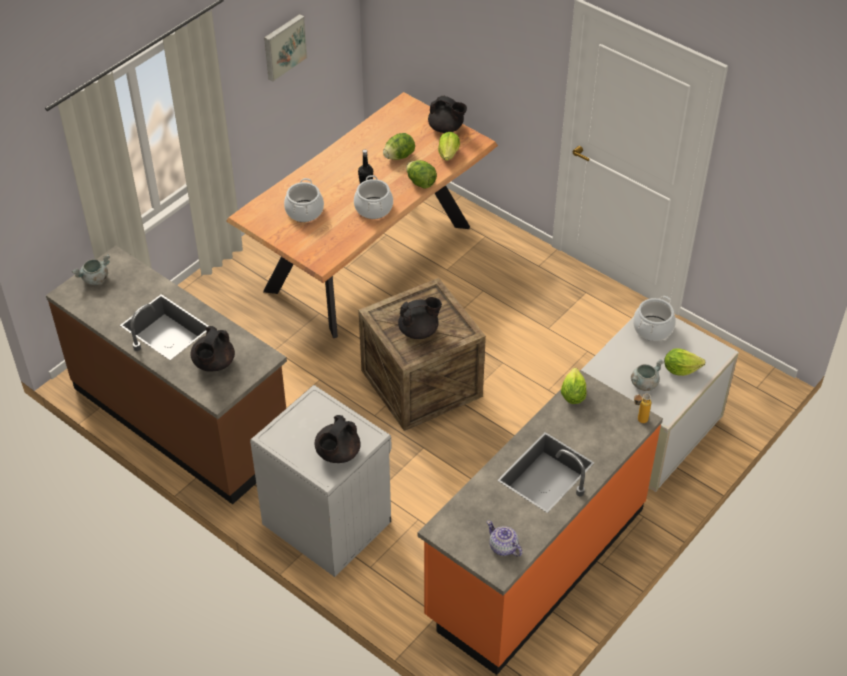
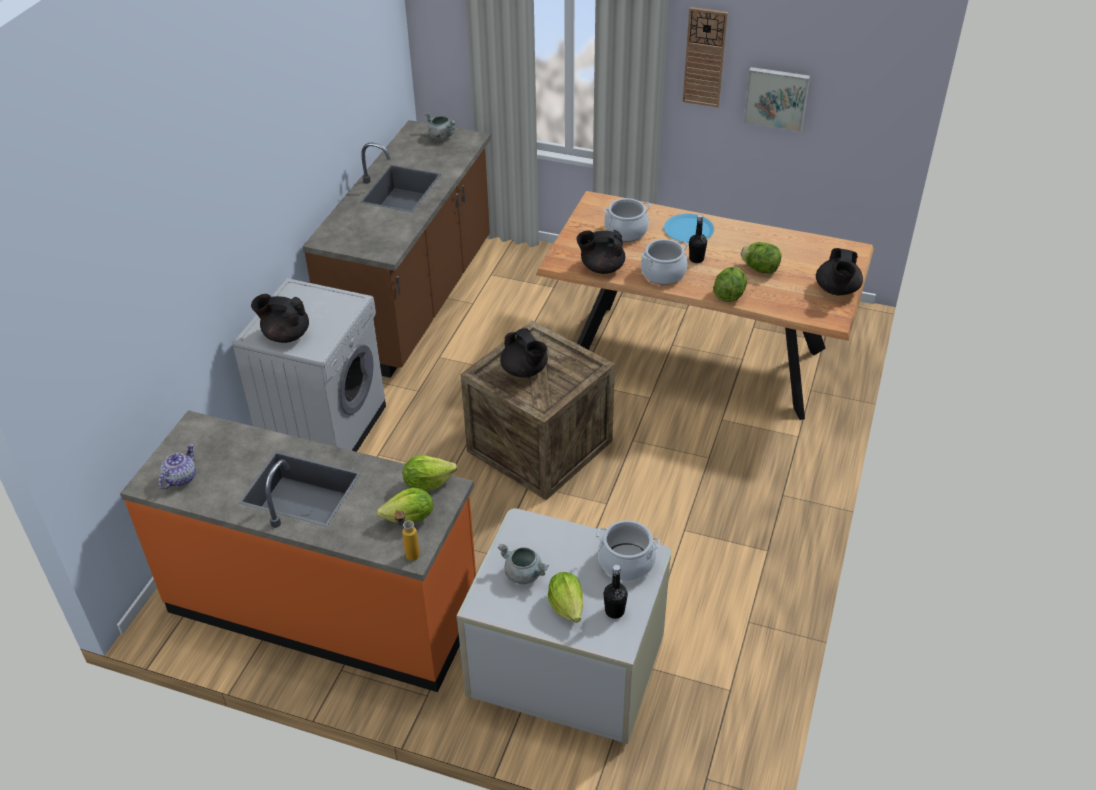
camera: 70 degrees right, 5 degrees down
(213, 363) = (365, 226): black teapot -> black teapot (601, 268)
(234, 54) = (704, 57): none -> wall clock
(325, 176) = (688, 229): none -> blue plate
(448, 154) = (793, 303): lettuce -> lettuce (410, 518)
(693, 347) = (614, 611): none -> black bottle

